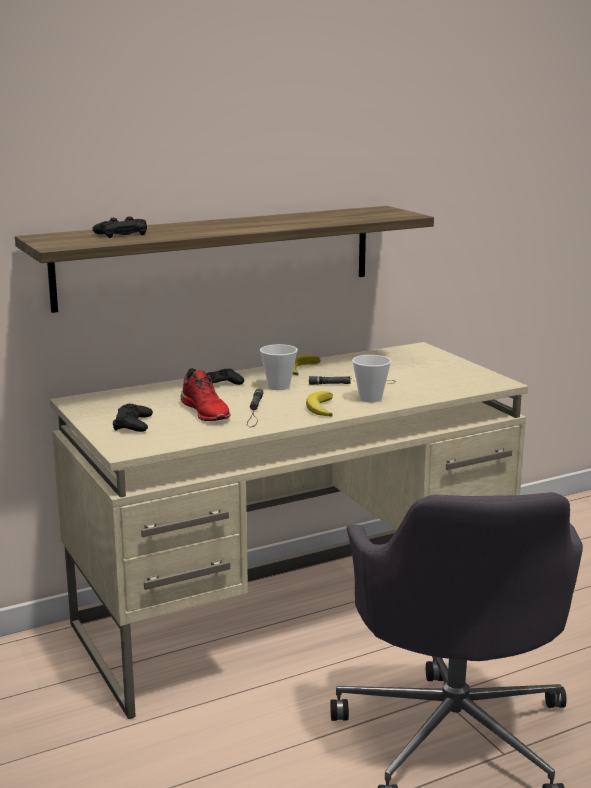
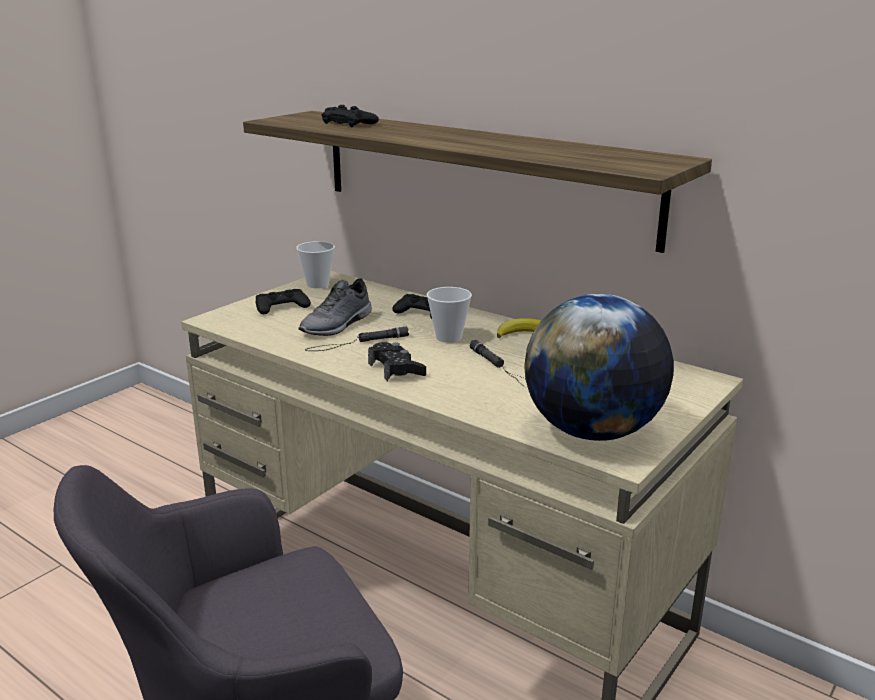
camera: 65 degrees right, 5 degrees up
(206, 412) = (338, 325): red shoe -> grey shoe
(320, 408) = (396, 369): banana -> black game controller
(370, 398) = (456, 388): cup -> cup (317, 284)
(463, 381) = (593, 431): none -> globe

